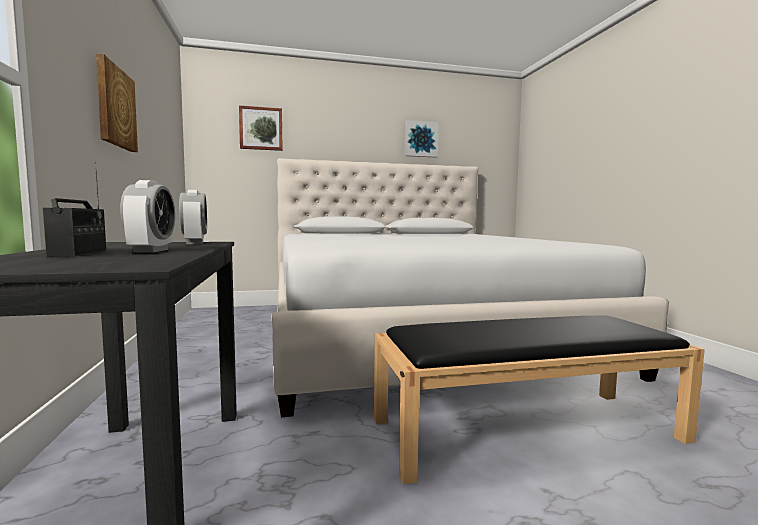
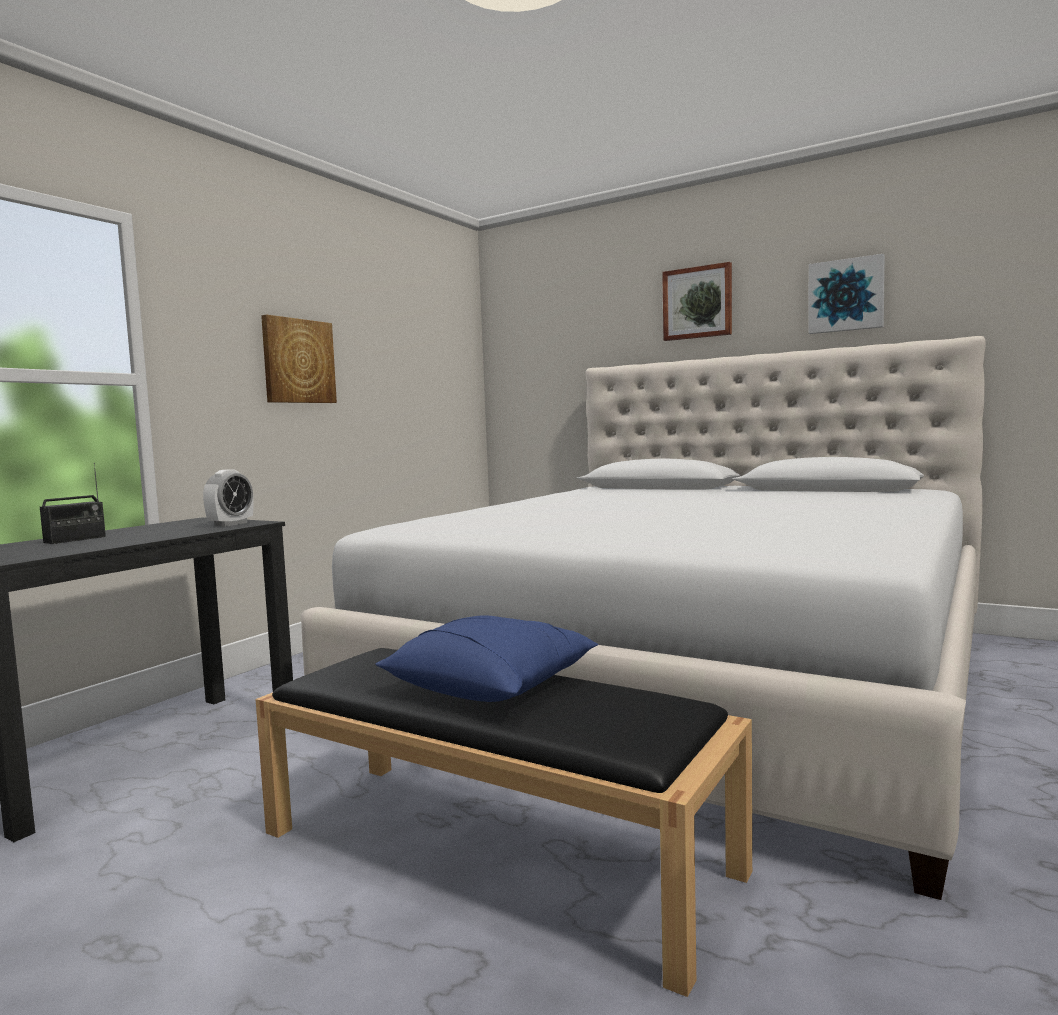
camera: 45 degrees right, 0 degrees up
(151, 251) = (123, 538): alarm clock -> none
(261, 128) = (571, 325): picture -> picture (697, 303)
(526, 326) = (491, 684): none -> blue pillow

